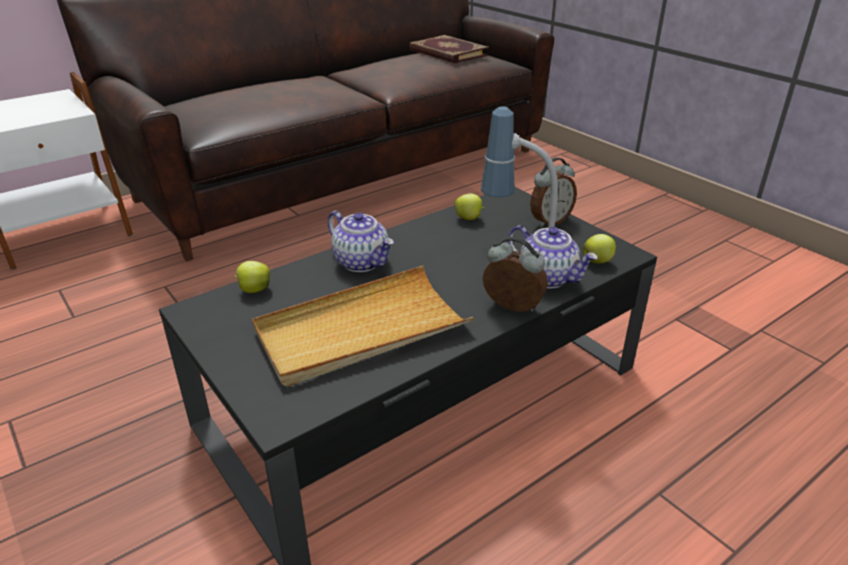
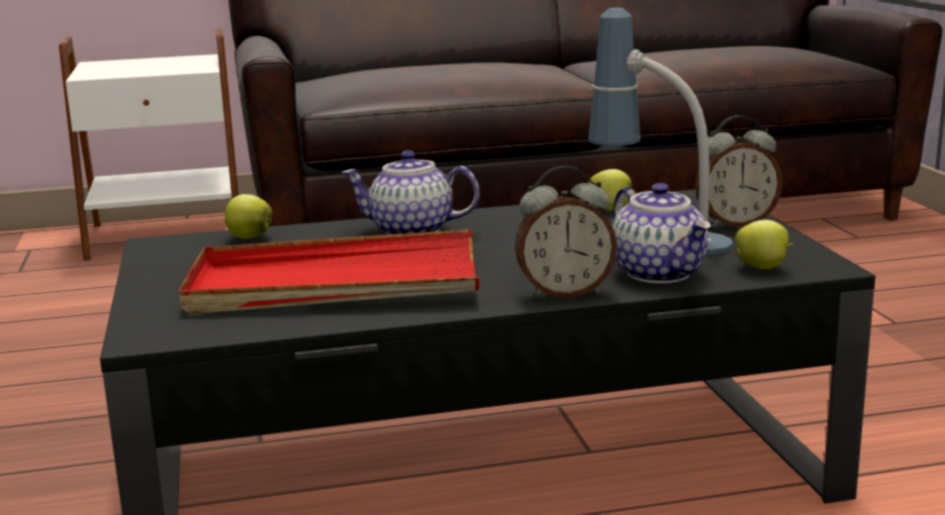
camera: 25 degrees right, 15 degrees down
(361, 330) = (334, 284): beige tray -> red tray
(362, 262) = (411, 231): teapot -> teapot turned 120 degrees clockwise
(447, 53) = (760, 47): book -> none
(511, 308) = (565, 293): alarm clock -> alarm clock turned 120 degrees clockwise

